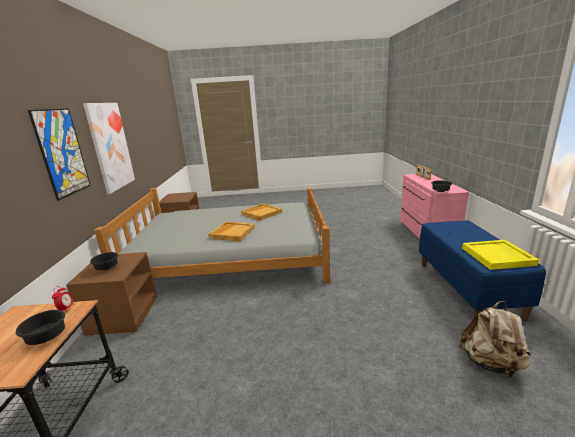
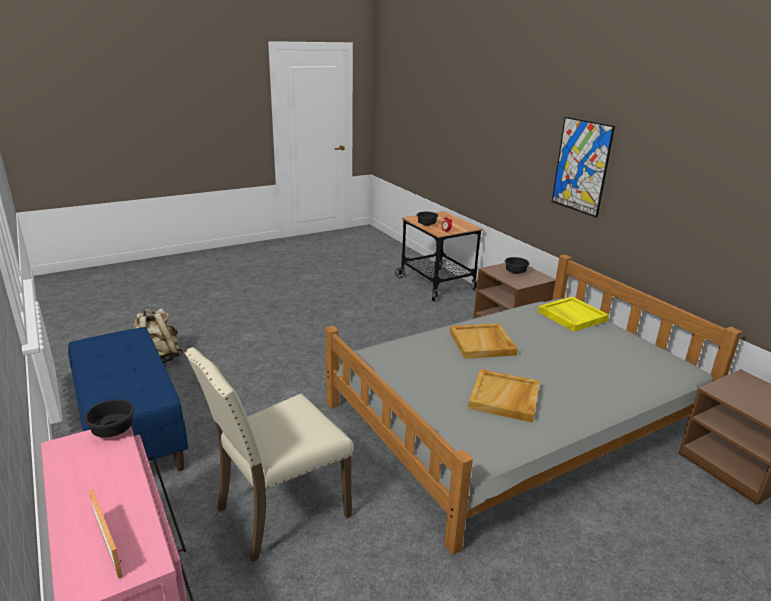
camera: 150 degrees right, 5 degrees up
(110, 146) = (671, 199): picture -> none
(371, 245) = (279, 511): none -> beige chair
(498, 256) = (108, 348): yellow tray -> yellow tray (571, 316)

